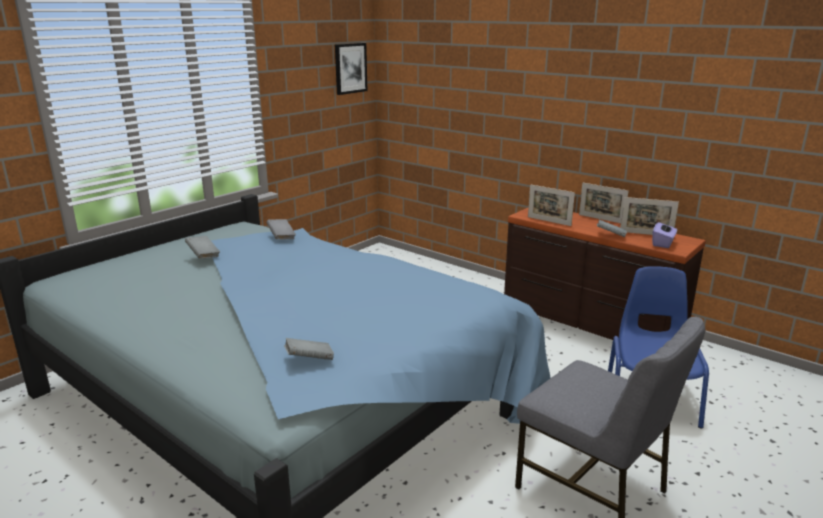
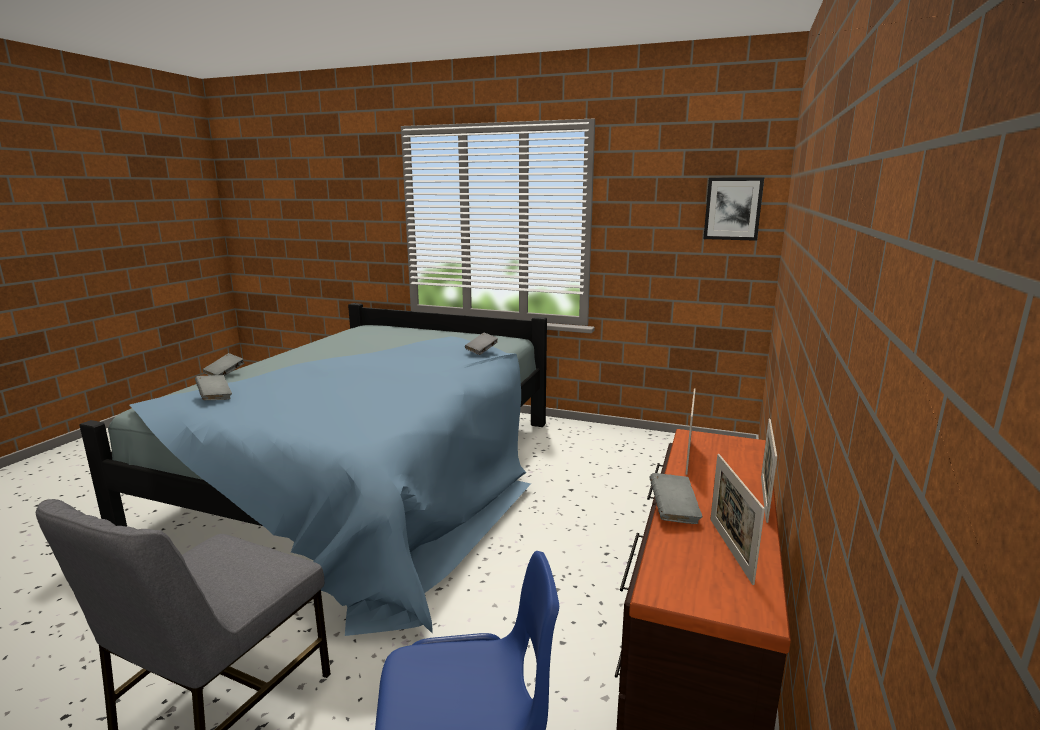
camera: 70 degrees right, 5 degrees down
(203, 255) = (417, 340): grey book -> grey book (225, 374)
(663, 243) = (688, 571): purple tissue box -> none

